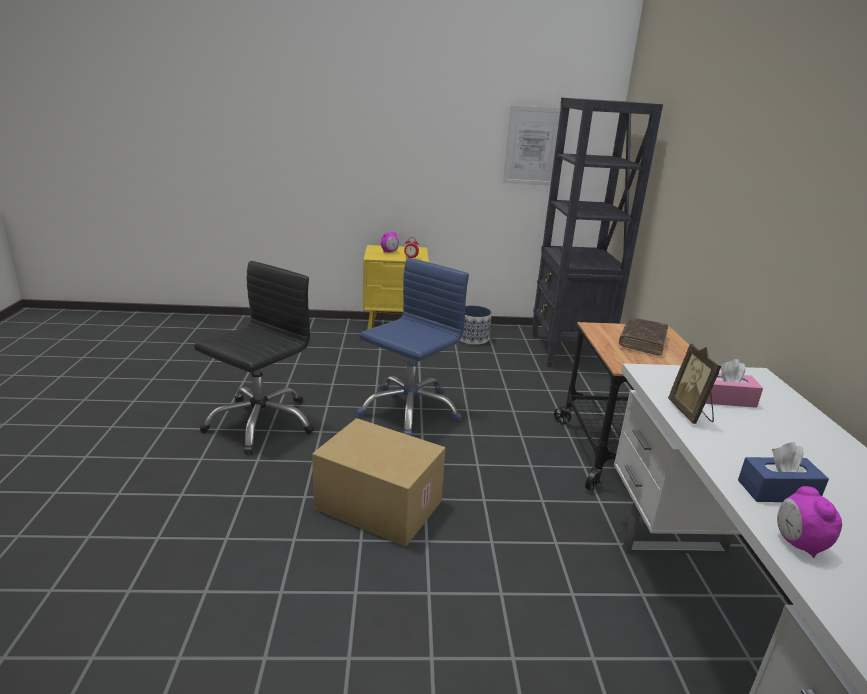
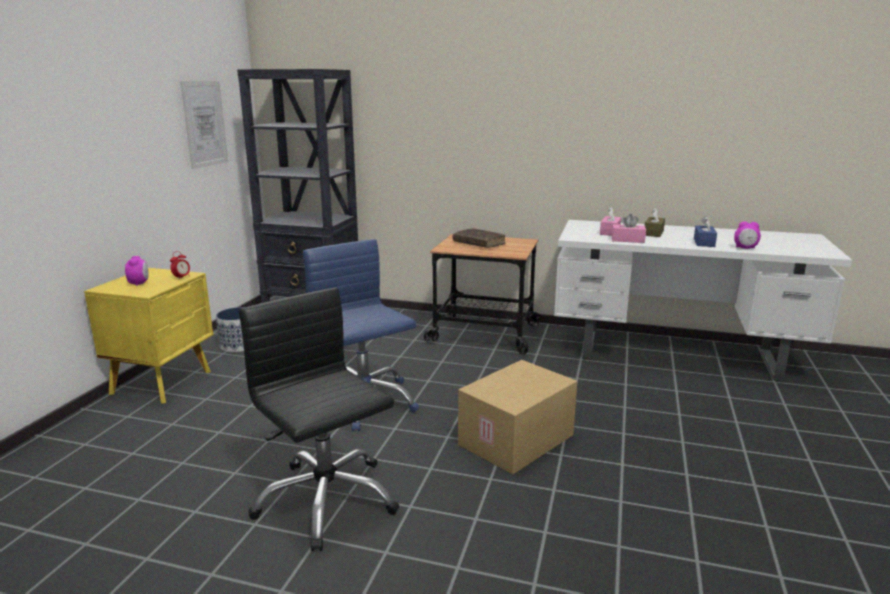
camera: 70 degrees left, 5 degrees down
(690, 413) = (627, 240): picture frame -> pink tissue box
(779, 438) = (653, 233): none -> brown tissue box

